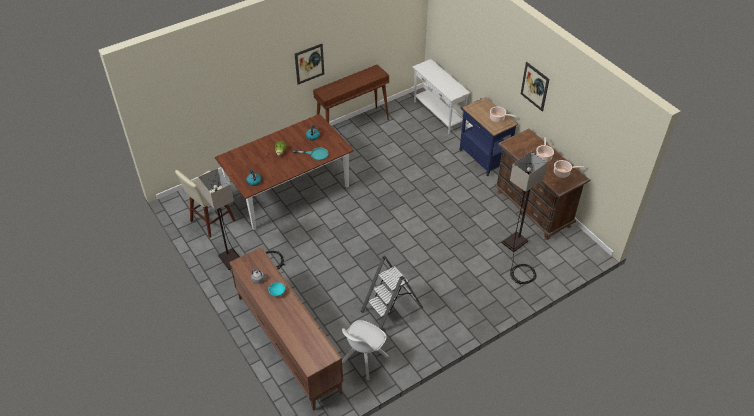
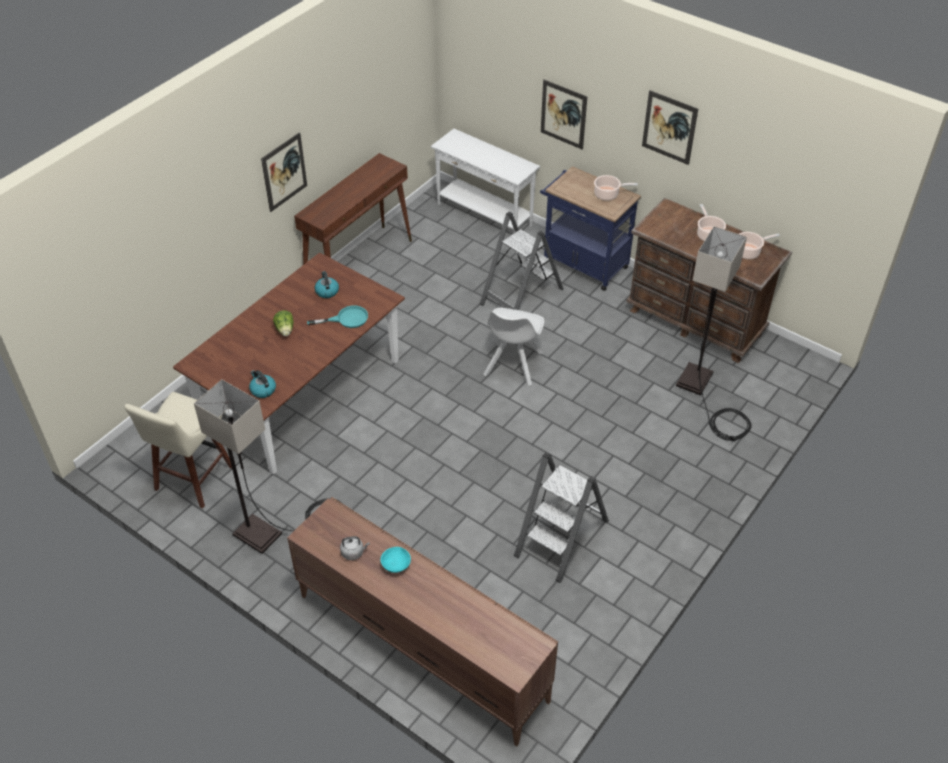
camera: 20 degrees left, 0 degrees up
(364, 359) = (557, 633): white chair -> white chair (512, 364)
(436, 167) = (521, 296): none -> grey step ladder
(484, 64) = (563, 114): none -> picture

